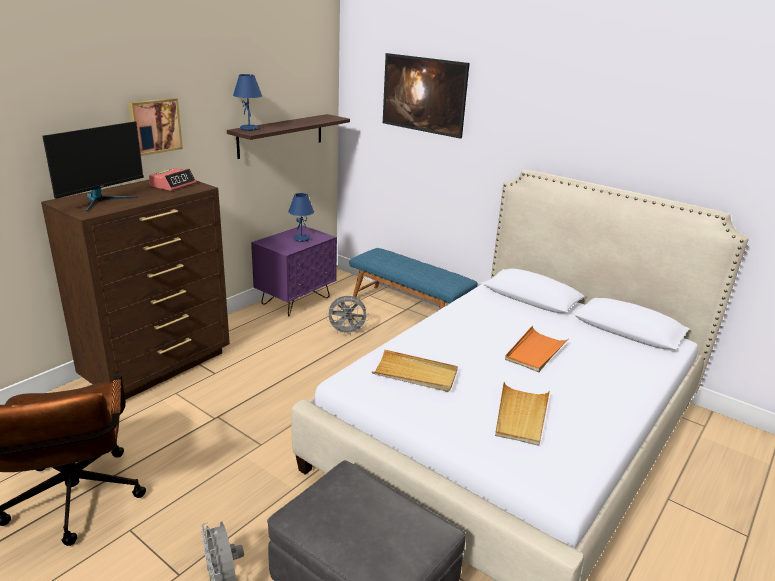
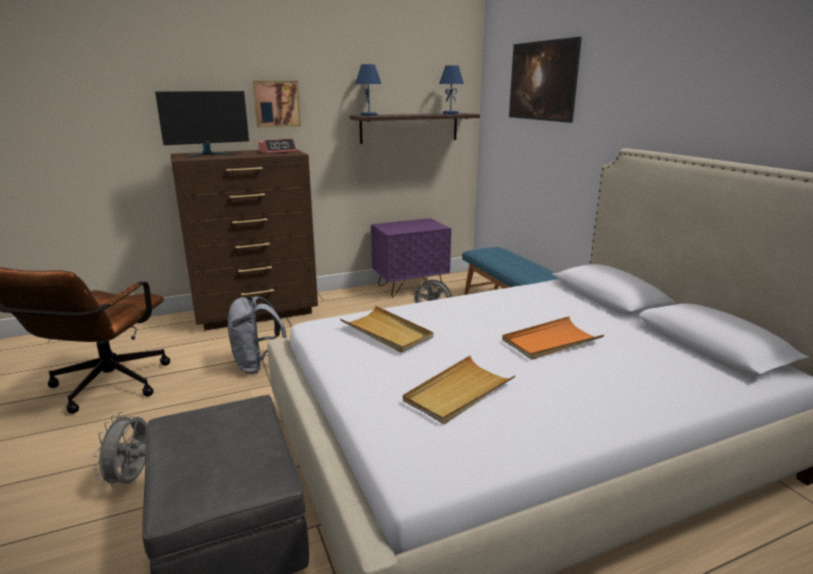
camera: 30 degrees right, 5 degrees down
(225, 427) = (258, 365): none -> grey backpack
(301, 239) = (416, 226): blue table lamp -> blue table lamp (450, 113)

